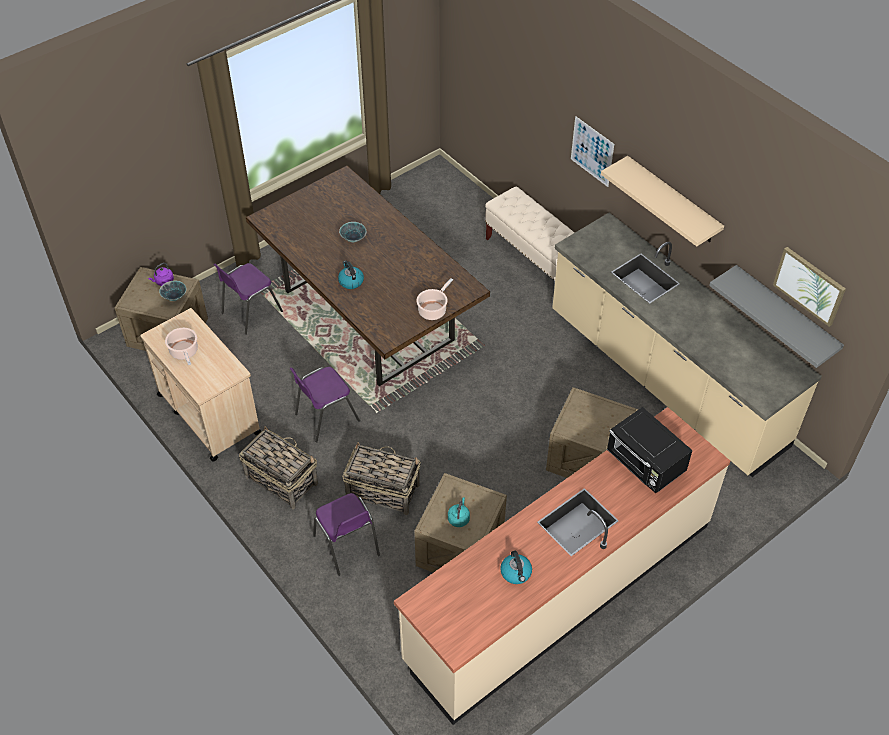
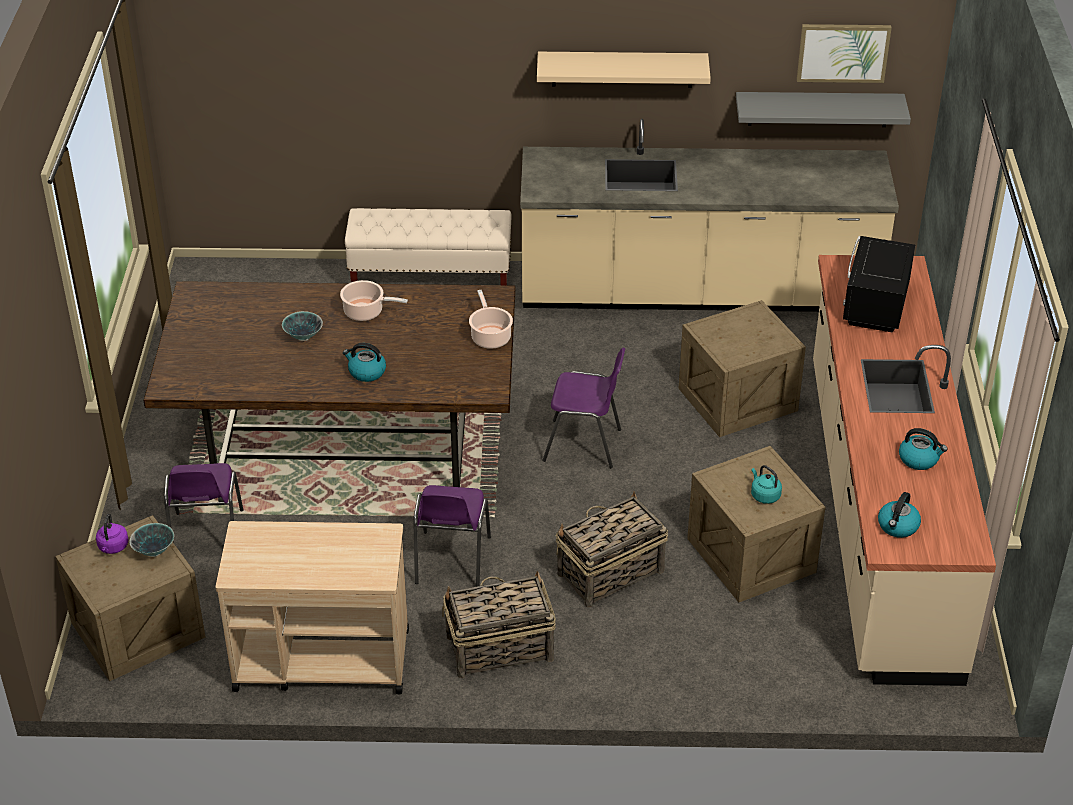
camera: 50 degrees left, 10 degrees down
(184, 352) = (296, 562): cooking pot -> cooking pot (366, 312)
(347, 547) = (656, 643): purple chair -> purple chair (584, 445)
(441, 597) = (898, 526): none -> kettle
(592, 151) = (475, 81): picture -> none
(645, 465) = (874, 306): black microwave -> black microwave turned 105 degrees clockwise

